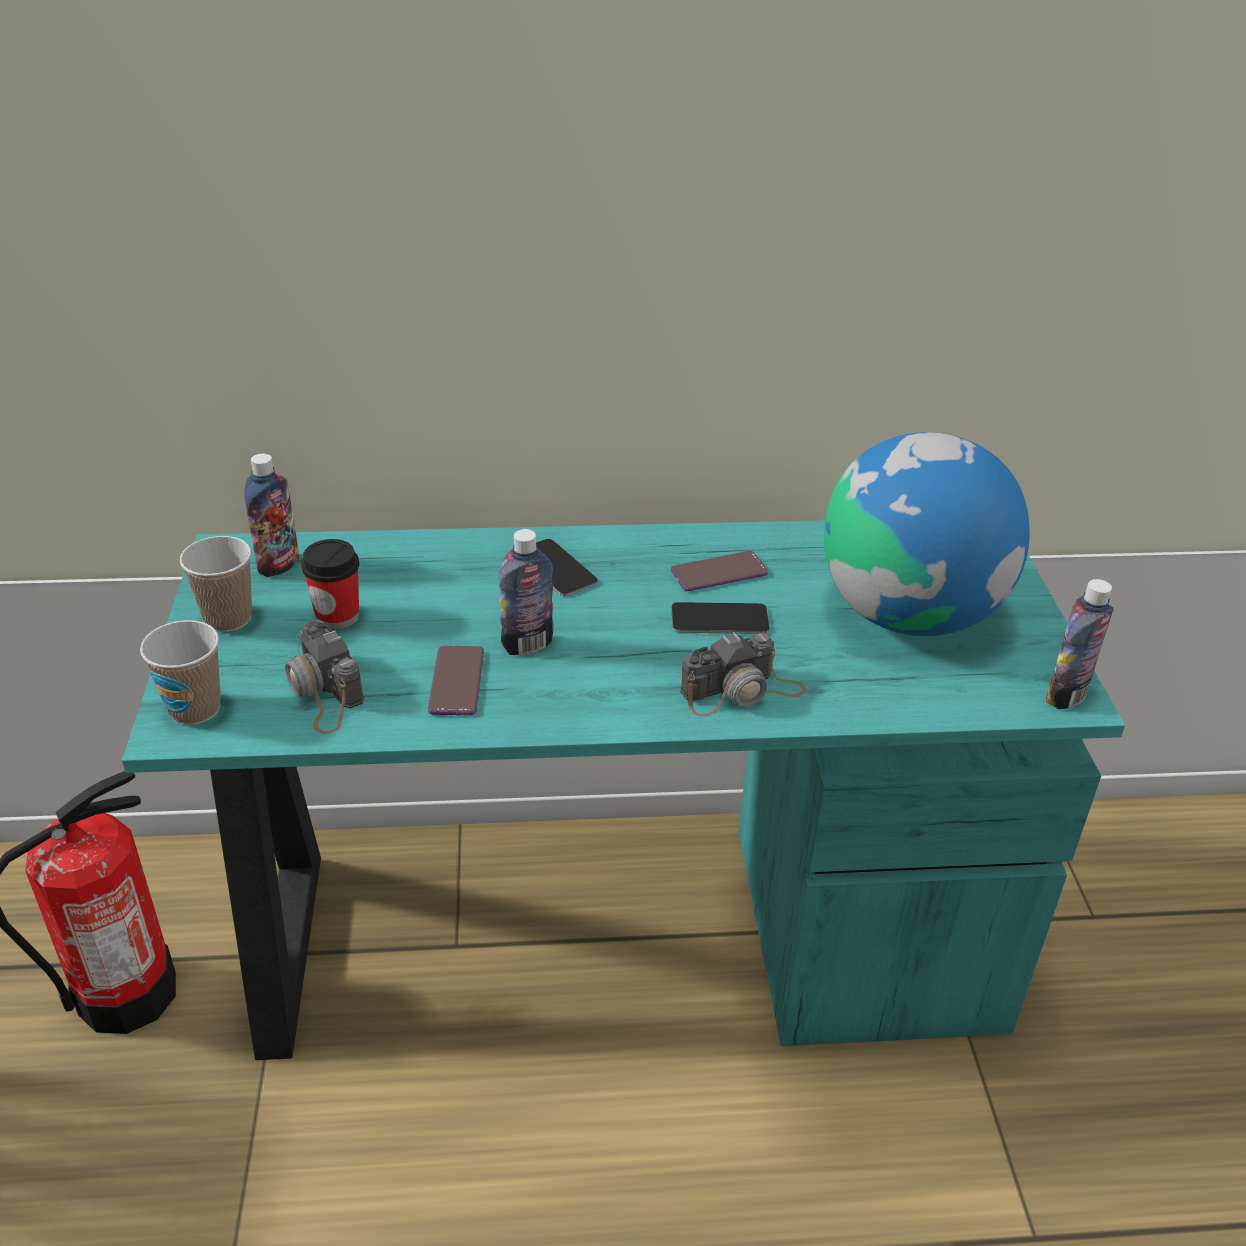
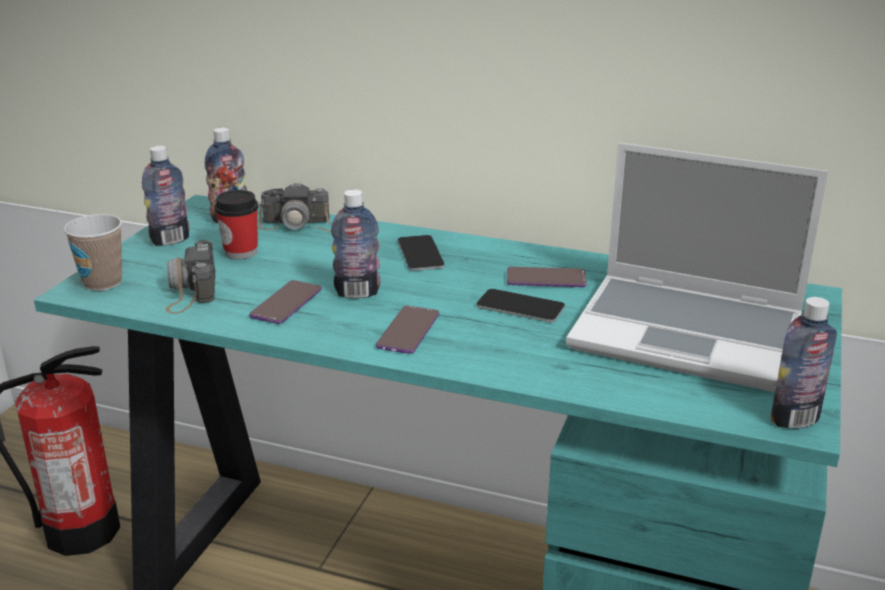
camera: 25 degrees right, 10 degrees down
(228, 618) = (170, 240): cup -> bottle
(626, 685) = (408, 331): none -> phone
(742, 691) = (498, 354): camera -> camera (301, 224)
(908, 613) = (690, 334): globe -> laptop

